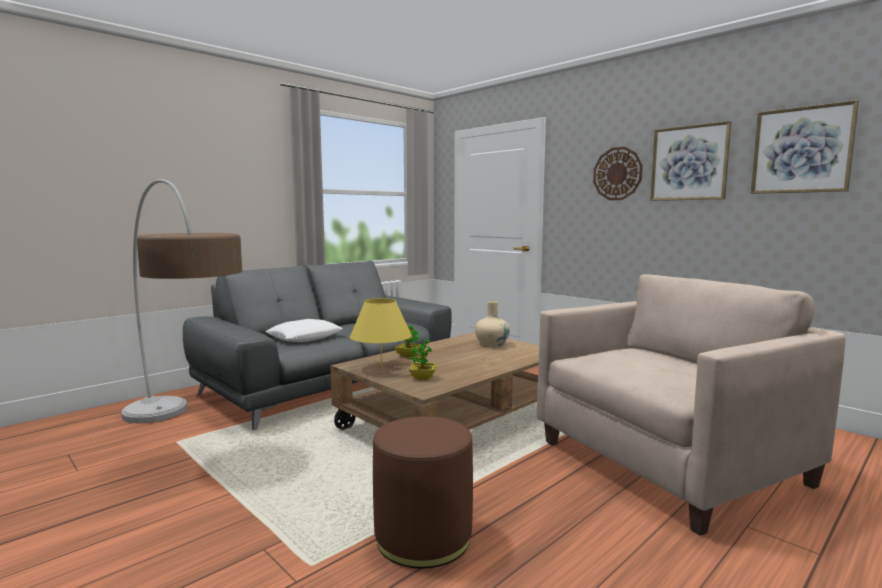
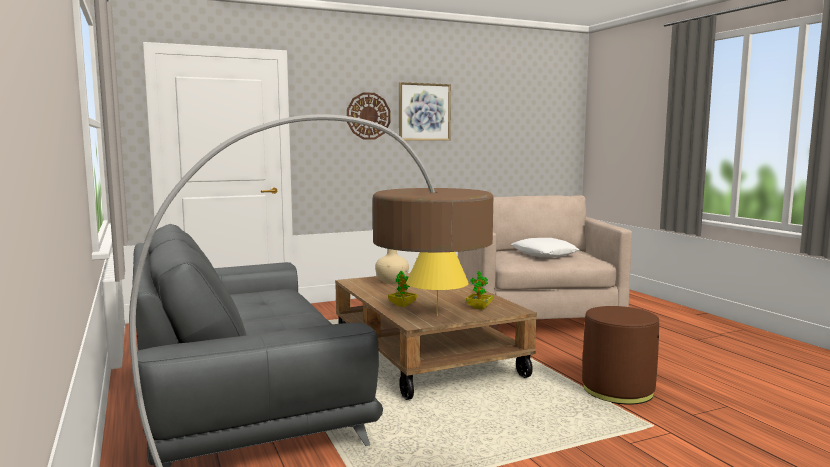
camera: 70 degrees left, 0 degrees up
(305, 337) = (284, 329): white pillow -> white pillow (544, 254)
(801, 150) = (487, 110): picture -> none

